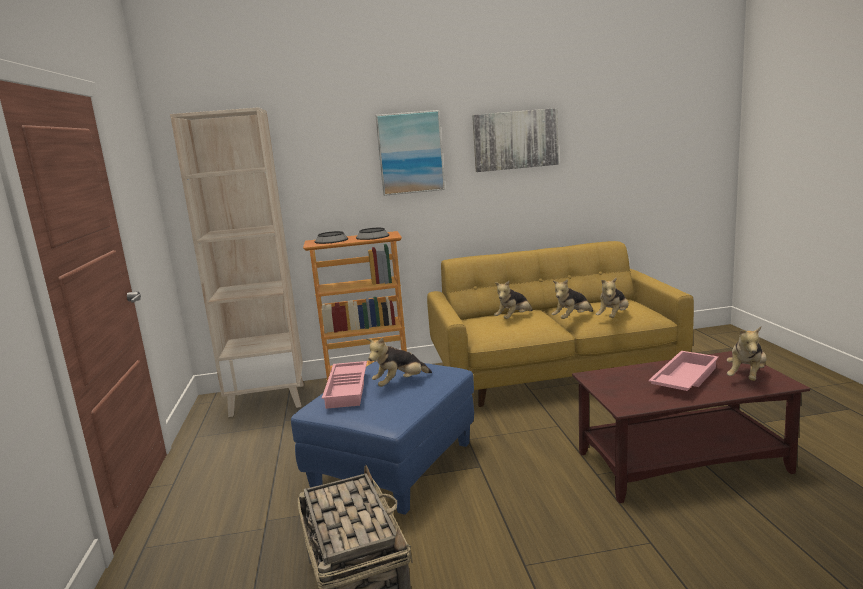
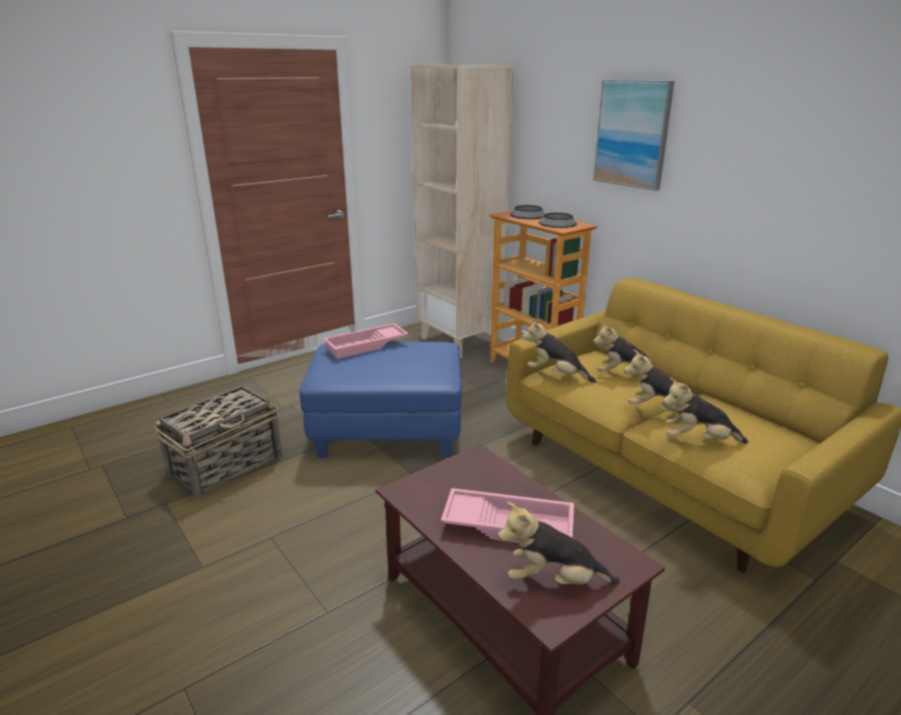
camera: 60 degrees right, 10 degrees up
(400, 384) = (391, 363): plush toy -> plush toy (556, 375)
(515, 140) = (767, 140): picture -> none

